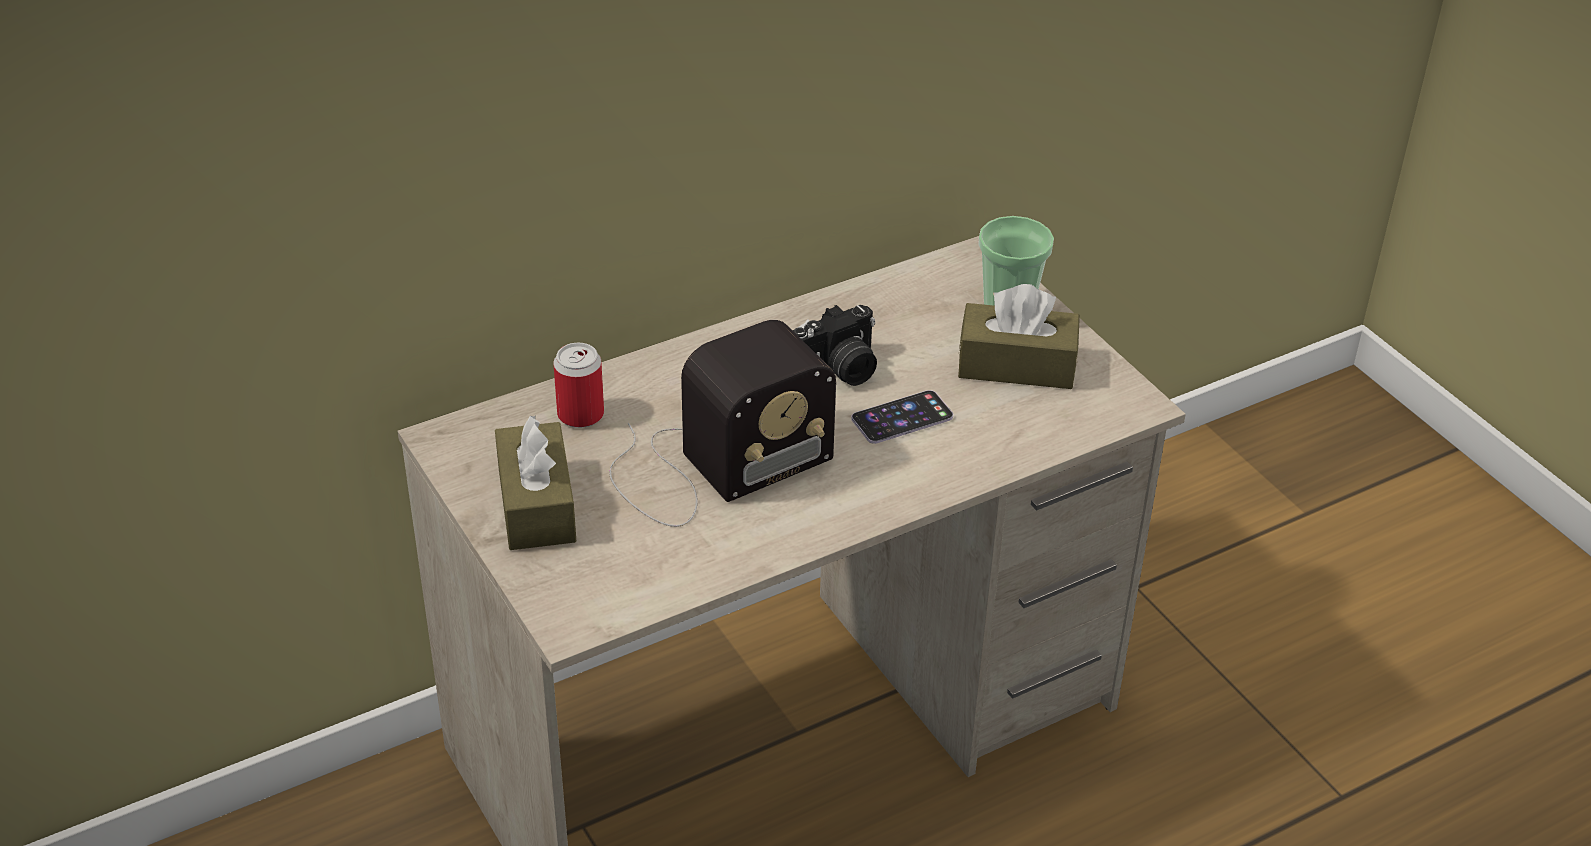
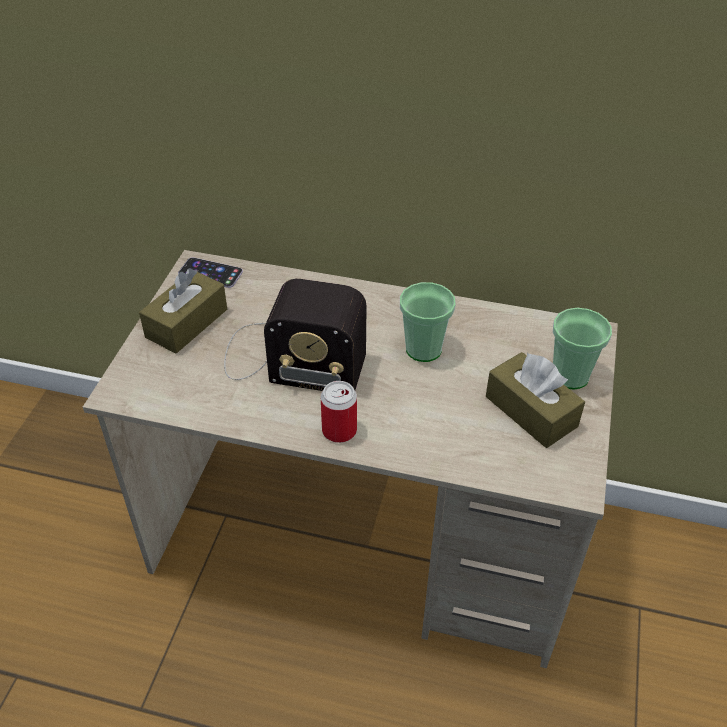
camera: 45 degrees right, 5 degrees up
(580, 414) = (267, 291): can -> can (339, 430)
(838, 370) = (423, 349): camera -> cup
(902, 418) = (422, 398): phone -> phone (210, 273)

